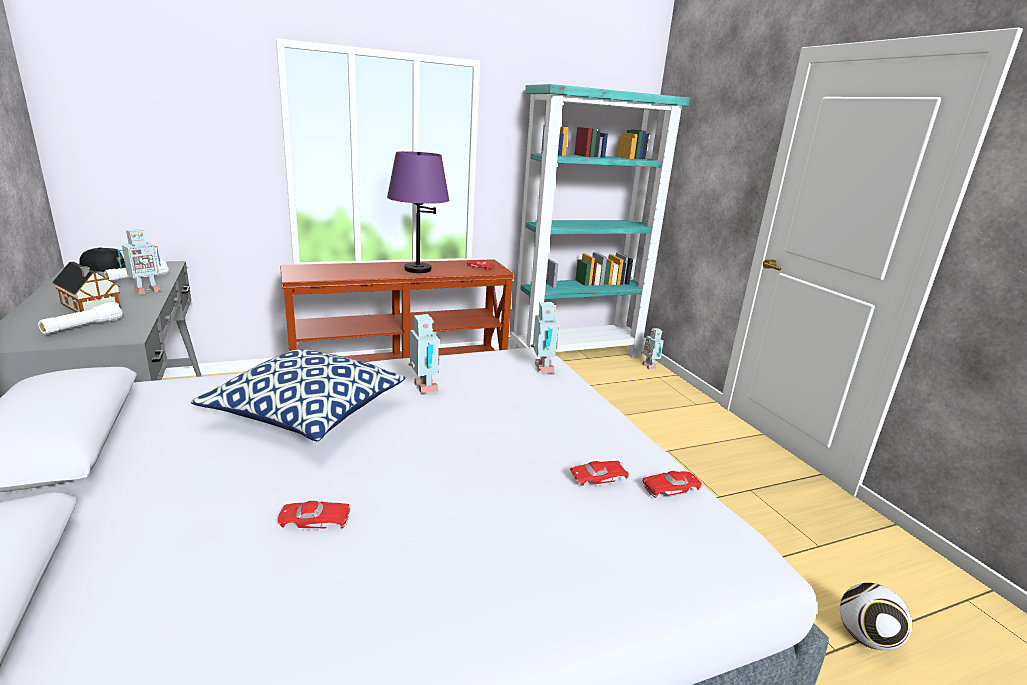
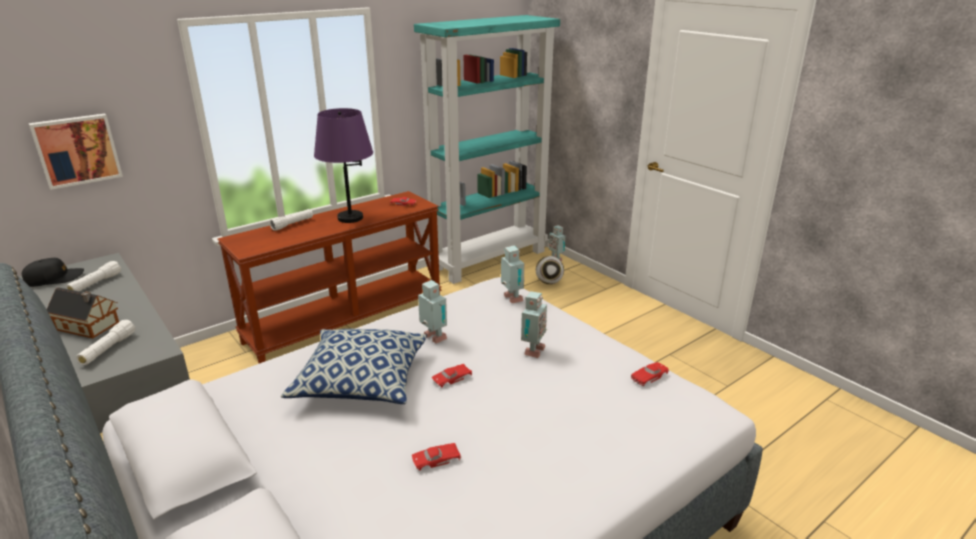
camera: 15 degrees left, 5 degrees up
(145, 291) = (120, 297): toy robot -> toy robot (532, 351)
(160, 151) = (77, 150): none -> picture
(358, 265) = (292, 224): none -> white flashlight
(598, 477) = (601, 380): red toy car -> red toy car (452, 378)
(866, 638) = (772, 442): football -> football (549, 282)

